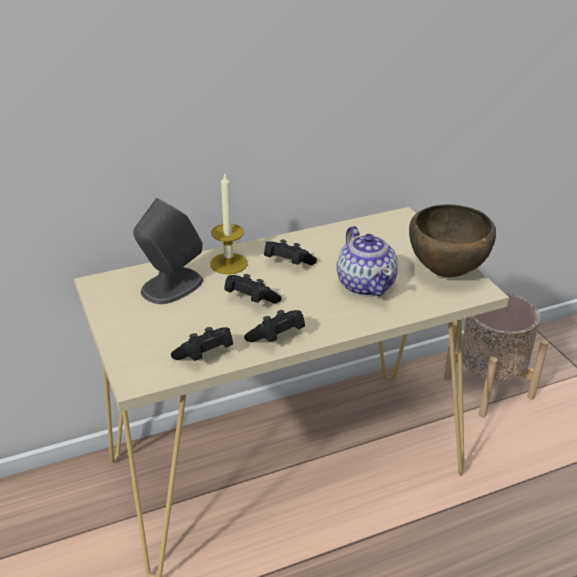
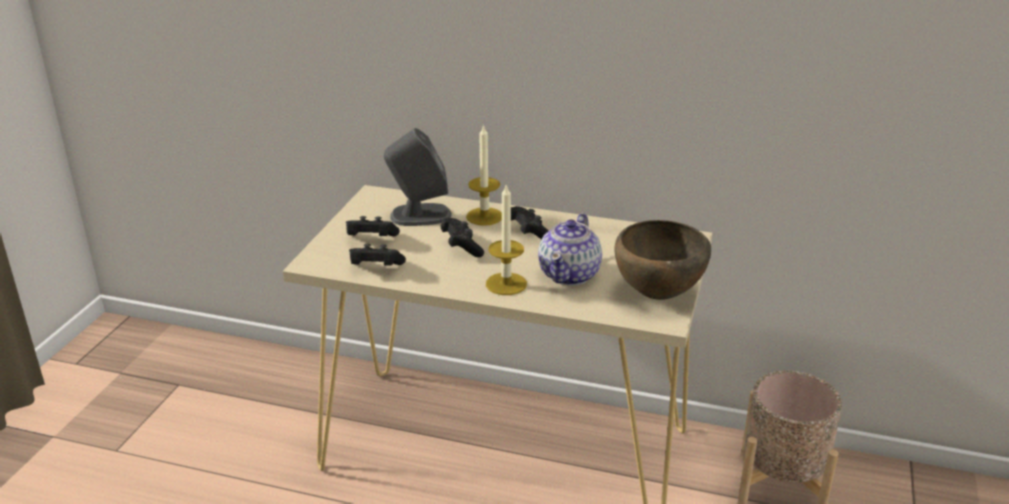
camera: 40 degrees right, 5 degrees down
(277, 337) = (441, 279): black game controller -> black game controller (370, 240)
(332, 316) = (506, 284): none -> candle

